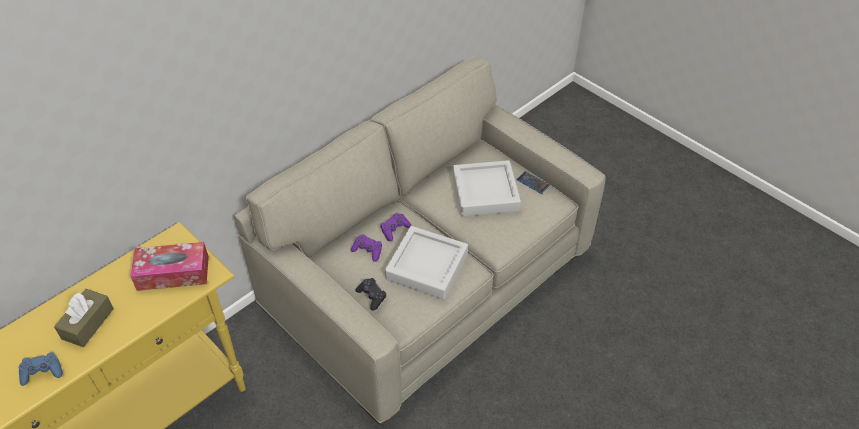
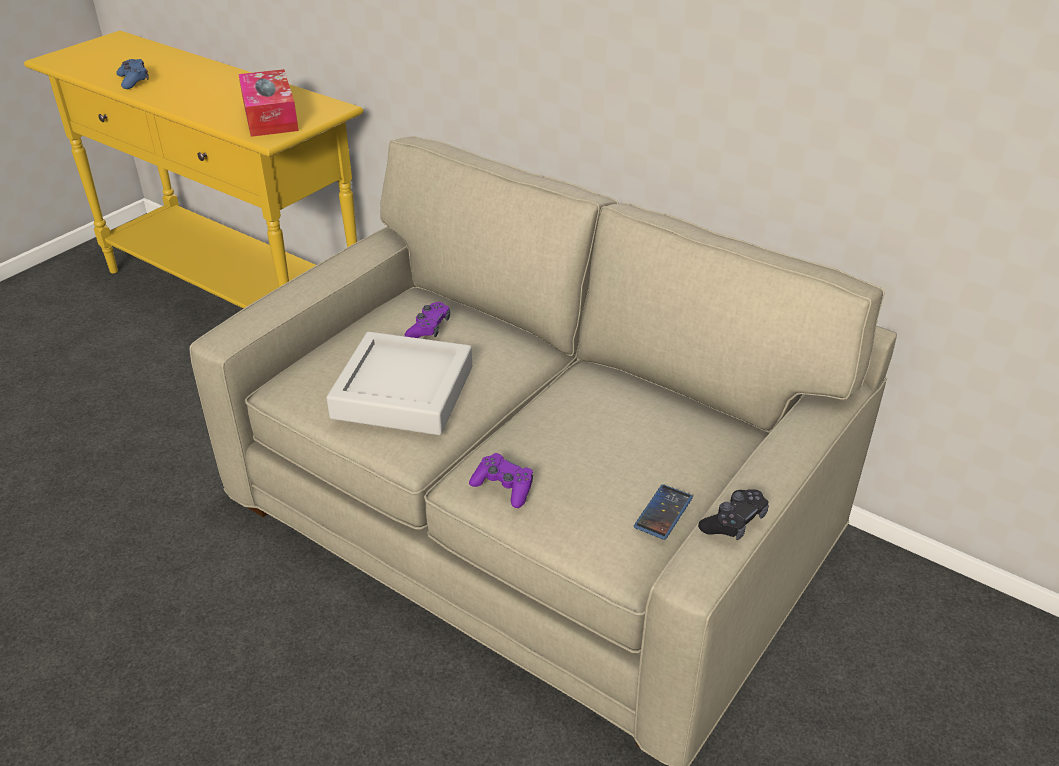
camera: 80 degrees right, 10 degrees down
(88, 323) = (196, 88): brown tissue box -> none
(372, 296) = (334, 345): black game controller -> black game controller (734, 522)
(394, 229) = (481, 349): purple game controller -> purple game controller (504, 487)
(485, 193) = (606, 444): grey tray -> none

